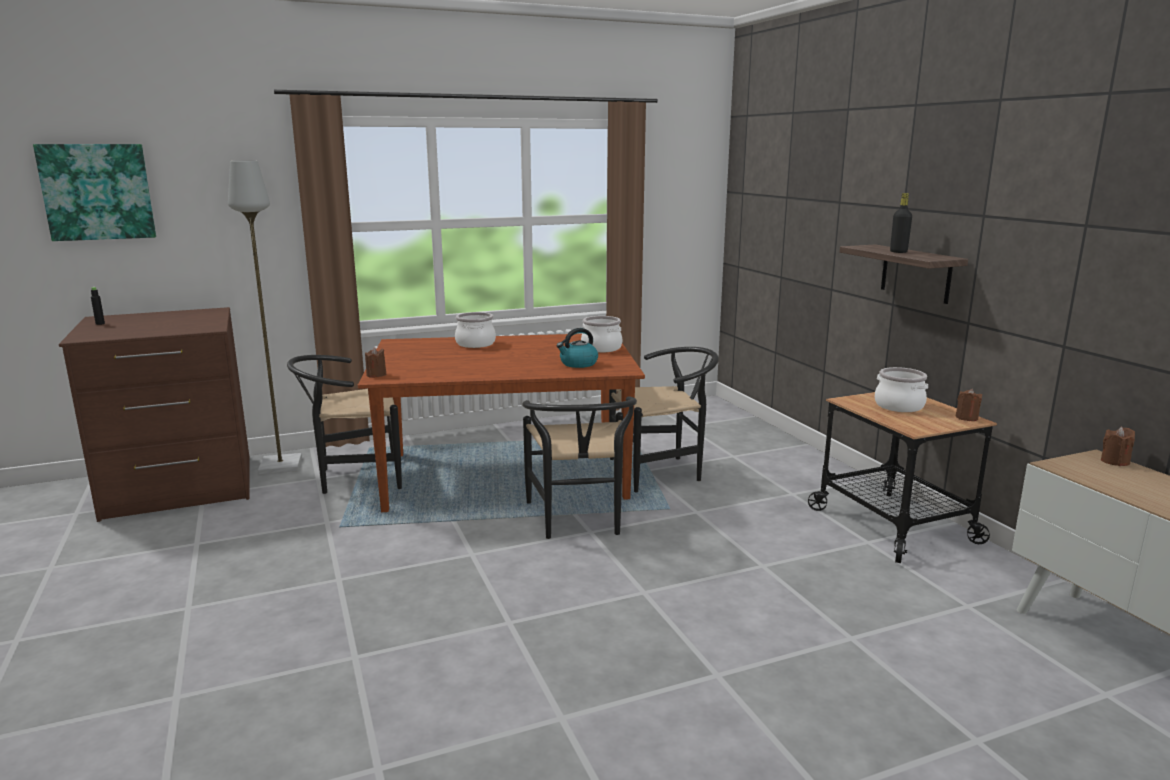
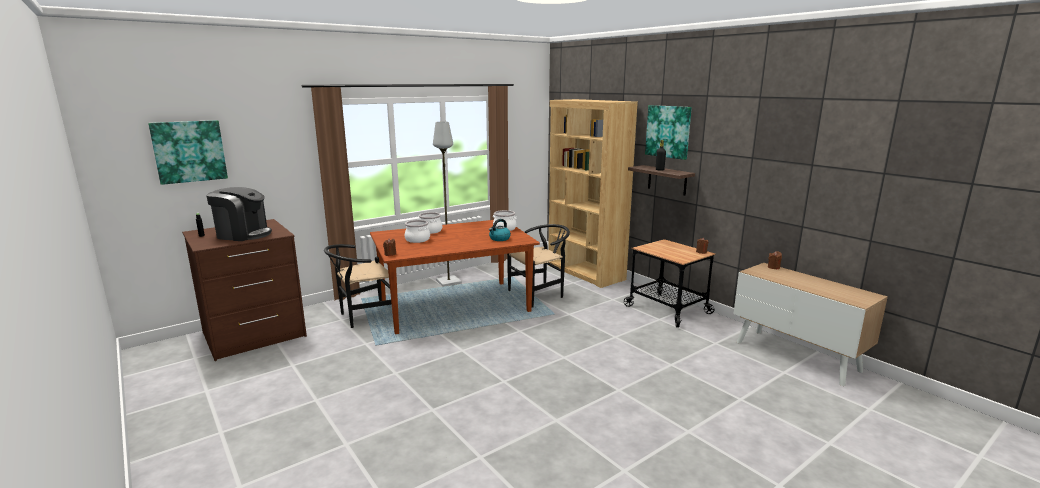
camera: 15 degrees left, 0 degrees up
(157, 326) = (243, 234): none -> coffee machine
(281, 466) = (312, 314): grey floor lamp -> grey floor lamp (449, 282)
(579, 521) = (510, 326): black chair -> none
(764, 440) = (585, 272): none -> brown bookcase
(899, 406) = (668, 248): cooking pot -> cooking pot (417, 239)
(922, 177) = (668, 131): none -> picture

